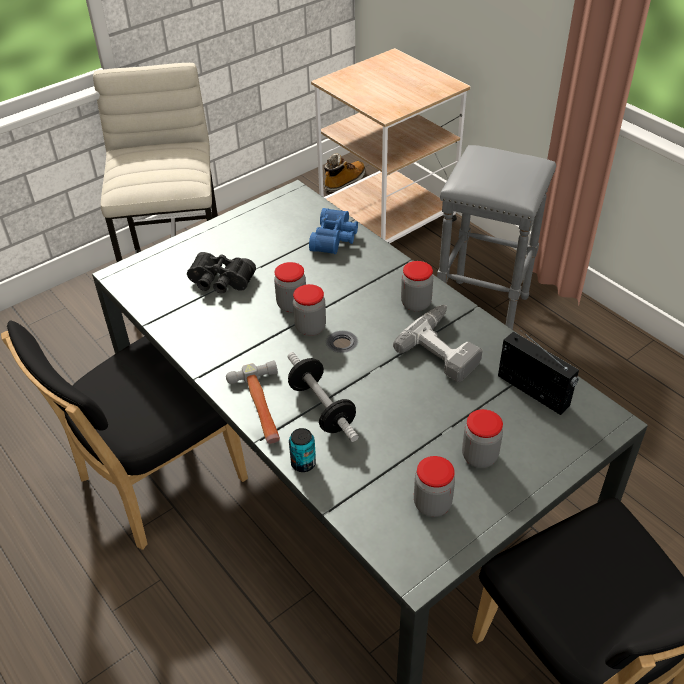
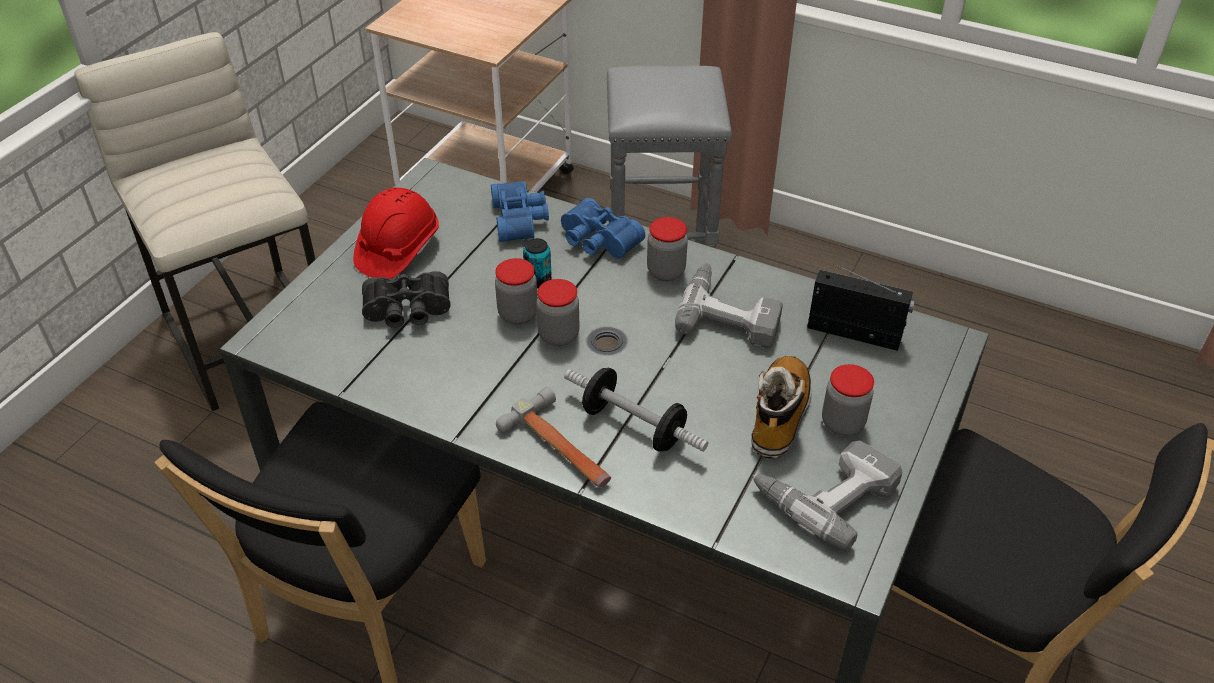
camera: 25 degrees left, 0 degrees up
(240, 238) = (397, 250): none -> red hard hat
(303, 463) = (653, 497): can -> can (538, 280)
(345, 182) = (407, 155): boot -> boot (779, 416)
(379, 268) = (597, 241): none -> blue binoculars
(432, 504) = (825, 492): jar -> power drill

